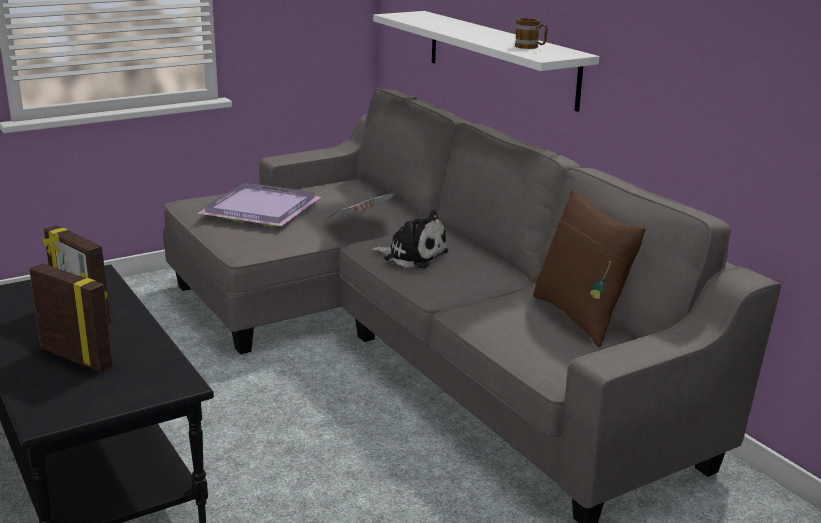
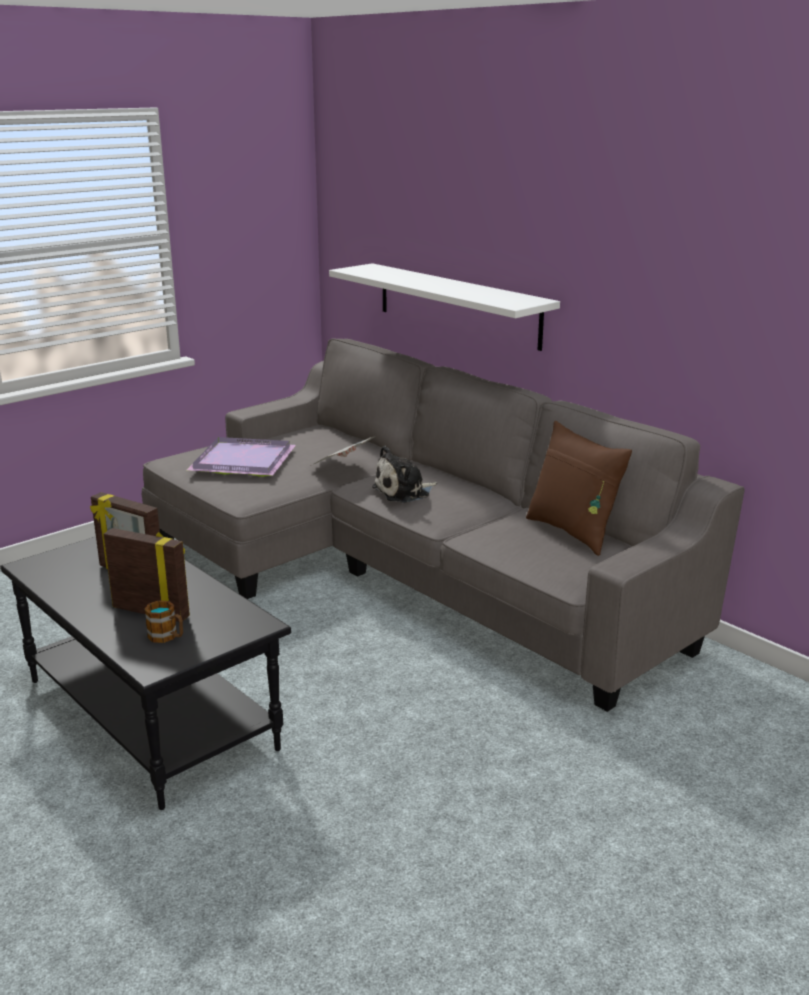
camera: 10 degrees left, 0 degrees up
(412, 255) = (404, 492): plush toy -> plush toy turned 135 degrees clockwise
(531, 47) = (496, 296): mug -> mug (167, 637)

